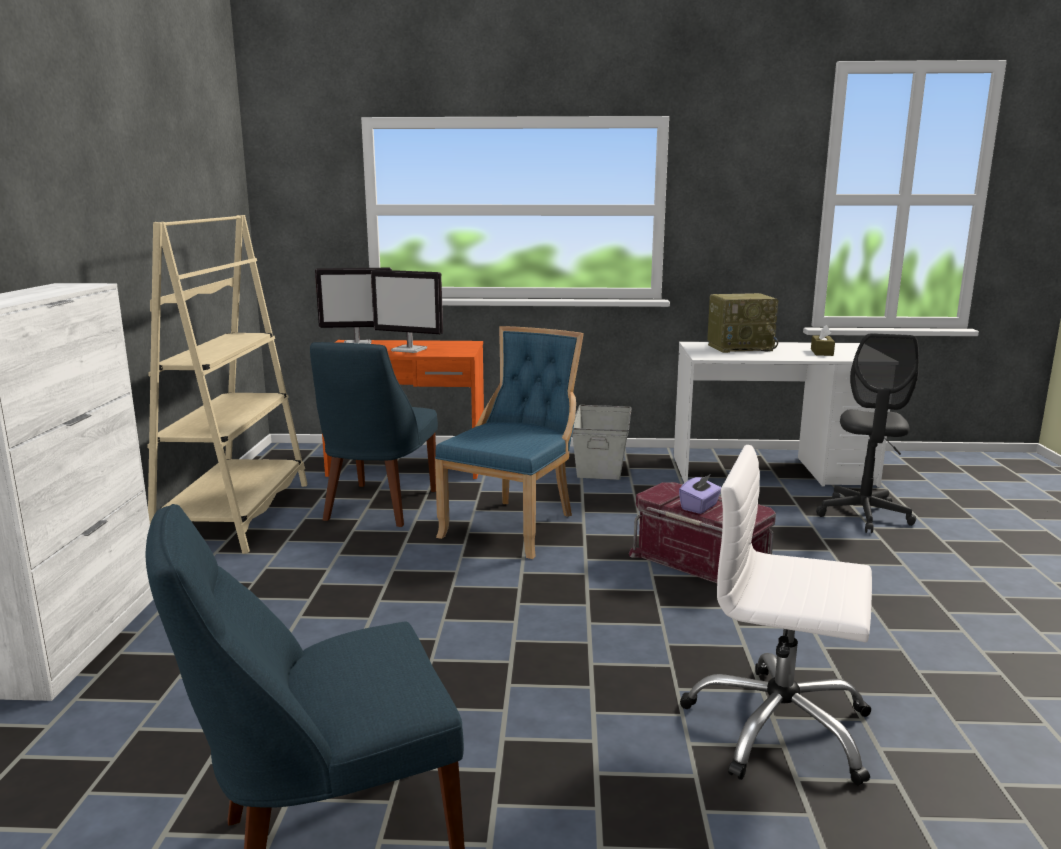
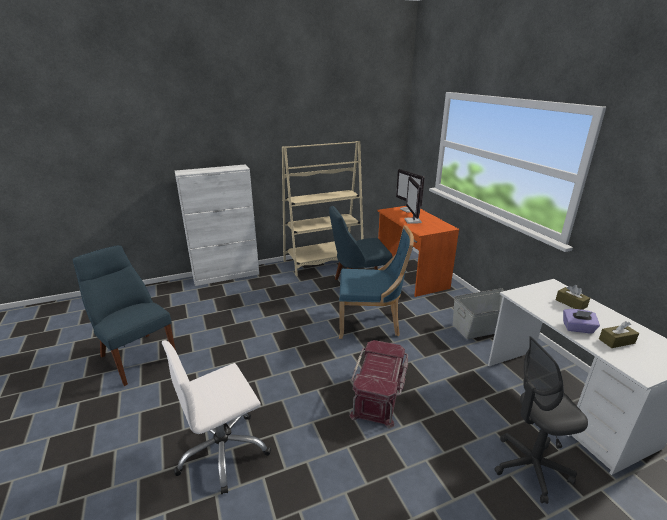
camera: 65 degrees right, 10 degrees up
(699, 507) = (376, 365): purple tissue box -> purple tissue box (578, 328)
(740, 347) = (571, 303): radio -> brown tissue box
(778, 727) = (223, 451): white office chair -> white office chair turned 120 degrees counterclockwise

